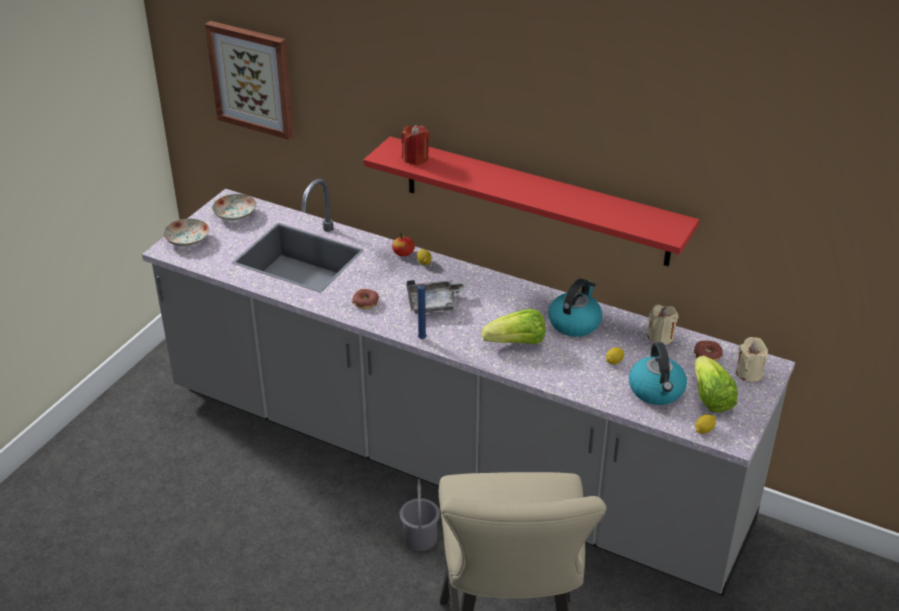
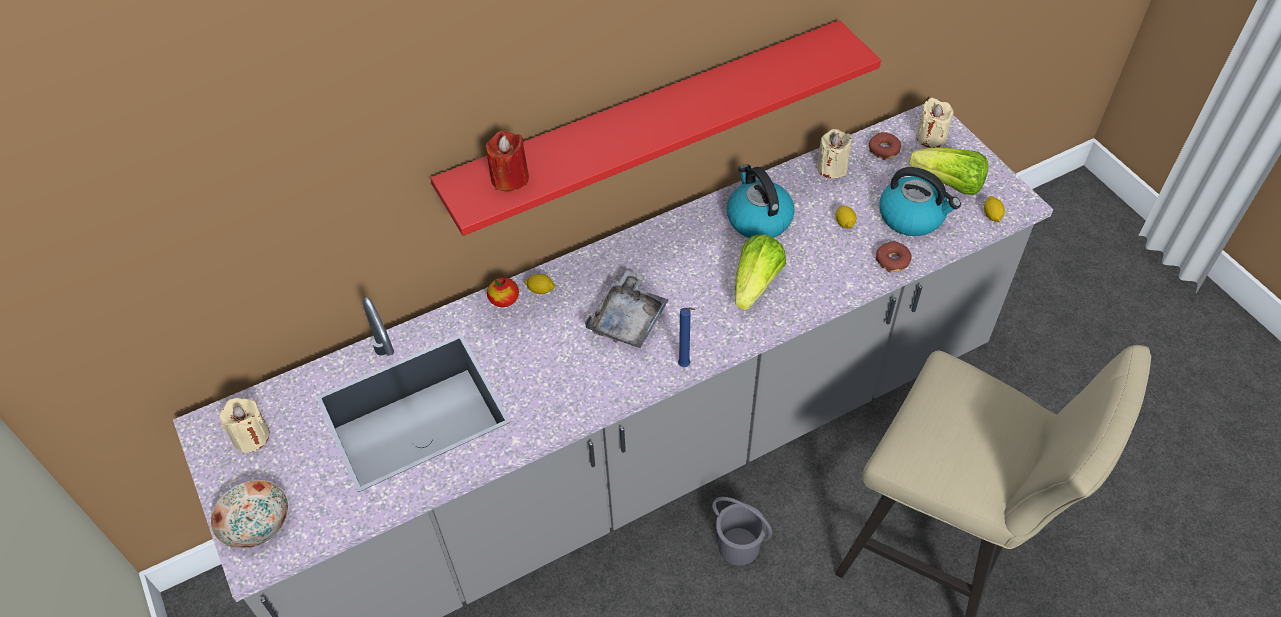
camera: 55 degrees left, 15 degrees up
(235, 215) = (251, 436): plate -> beige candle
(252, 79) = (166, 247): picture -> none
(365, 302) = (570, 385): donut -> donut (892, 260)

